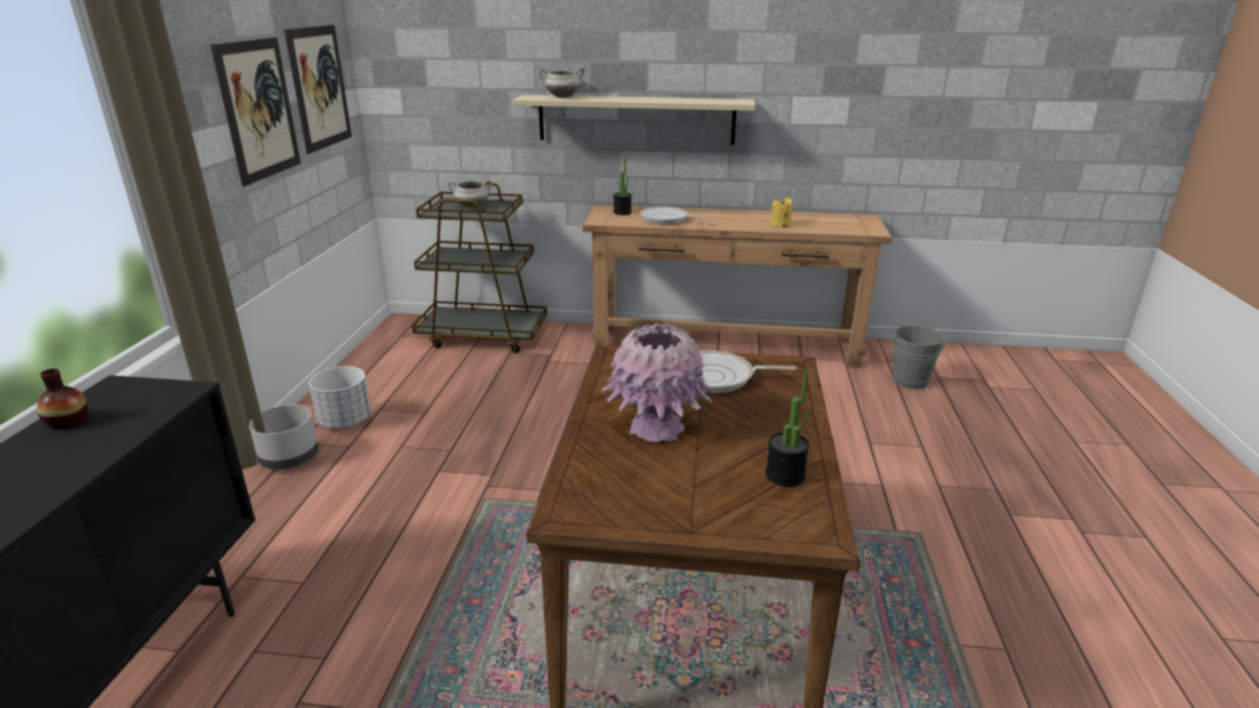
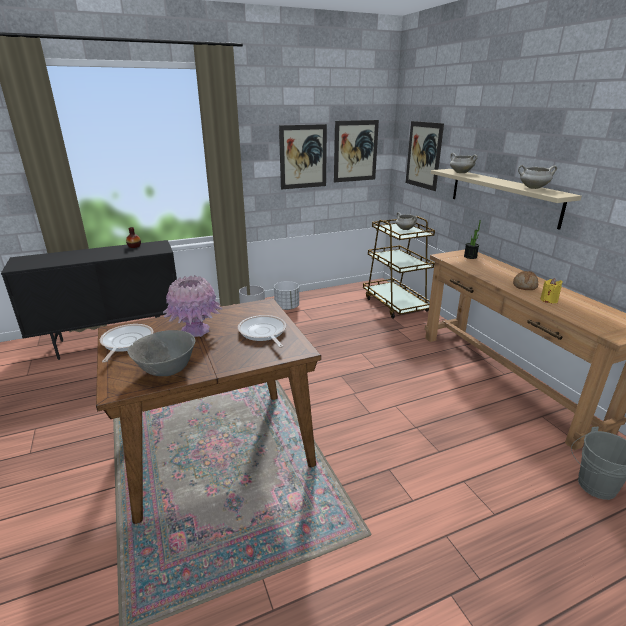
camera: 60 degrees right, 0 degrees up
(451, 80) = (423, 155): none -> picture
(666, 219) = (482, 269): frying pan -> frying pan (126, 343)
(698, 100) = (533, 188): none -> white cooking pot
(736, 220) = (525, 286): none -> bread
(785, 475) = (167, 371): potted plant -> grey bowl

